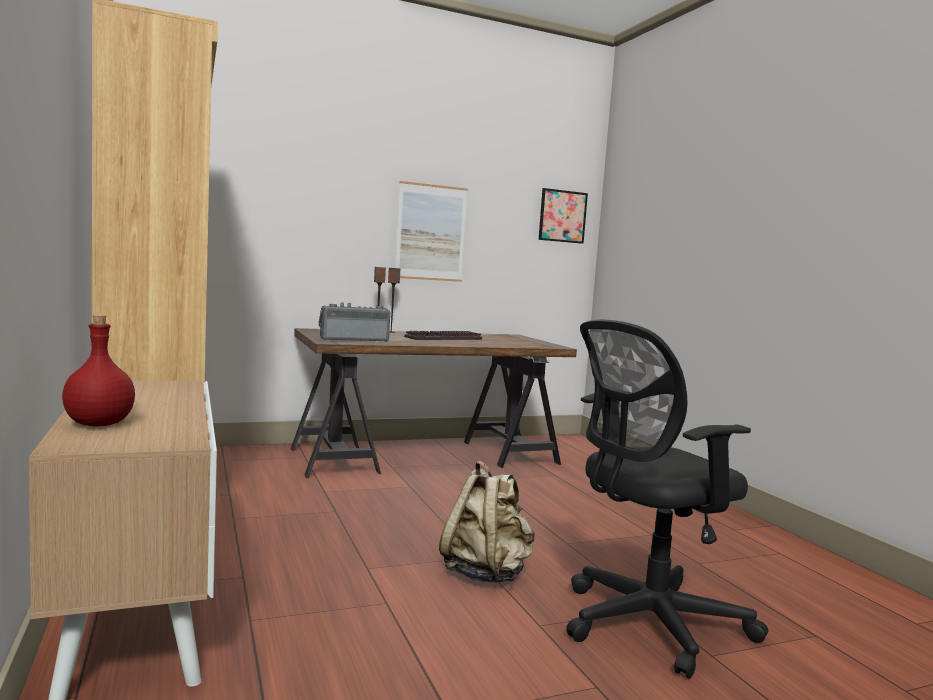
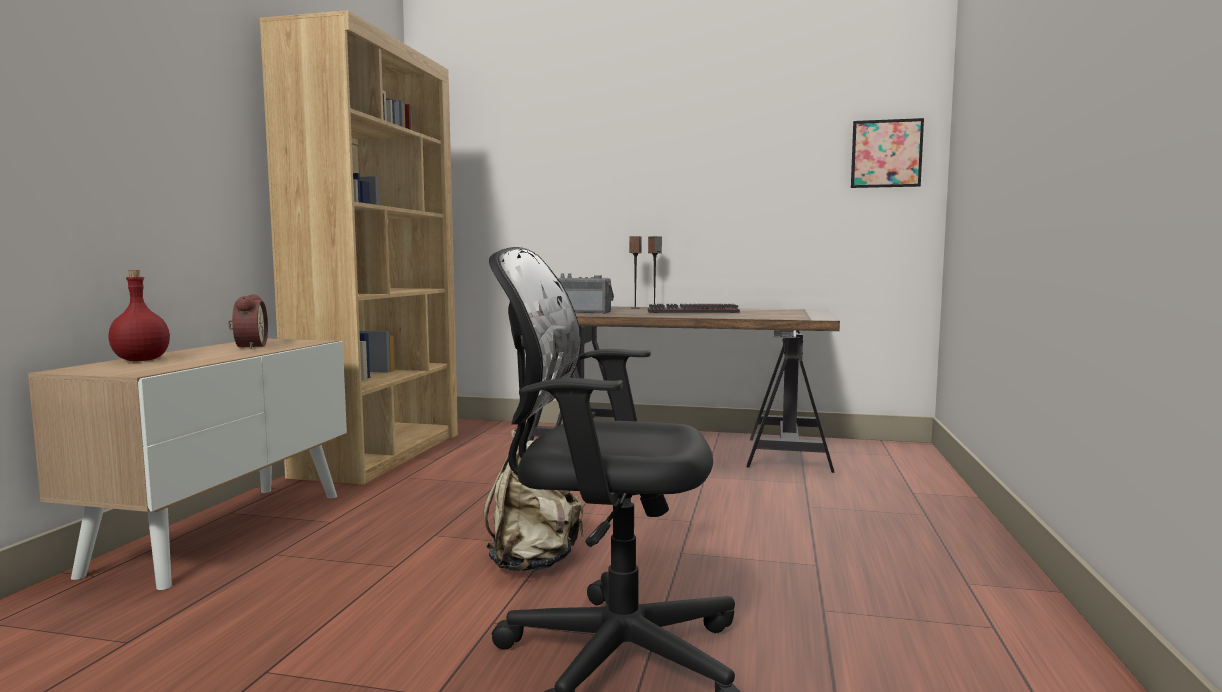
camera: 35 degrees right, 0 degrees up
(141, 395) = (248, 347): none -> alarm clock
(431, 232) = (705, 193): picture -> none

